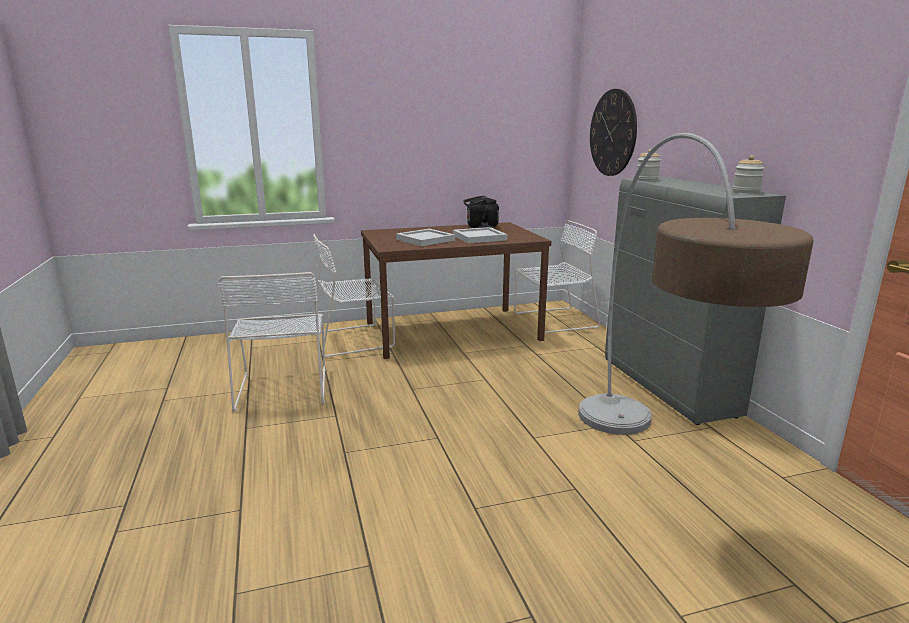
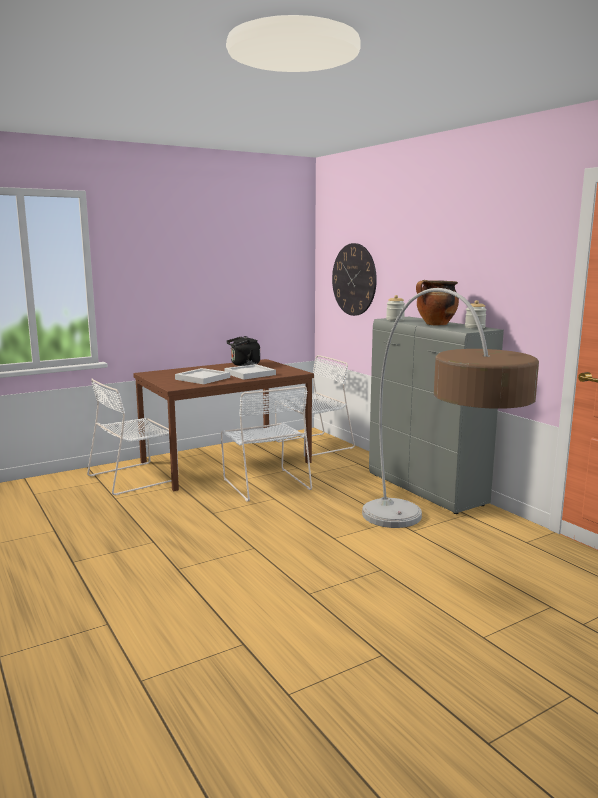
camera: 15 degrees left, 5 degrees down
(283, 387) = (88, 524): white chair -> white chair (265, 483)
(694, 187) = (435, 324): none -> cooking pot

